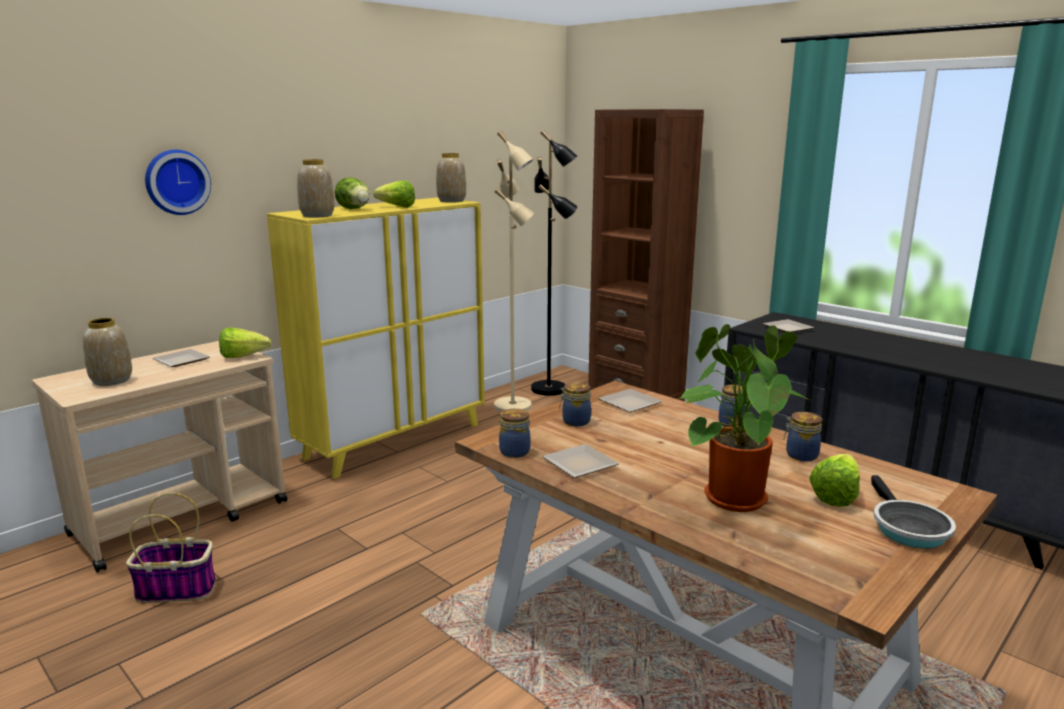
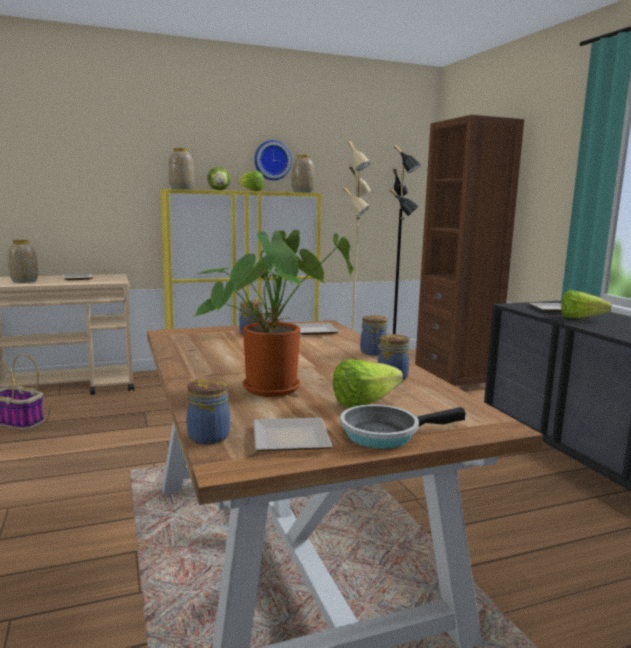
camera: 25 degrees right, 5 degrees down
(176, 182) = (99, 162): wall clock -> wall clock (272, 160)
(247, 357) = (116, 281): lettuce -> lettuce (584, 319)
(514, 451) = (172, 340): jar -> jar (209, 436)
(579, 466) = (198, 353): plate -> plate (288, 440)
(907, 528) = (385, 434): frying pan -> frying pan turned 45 degrees clockwise

